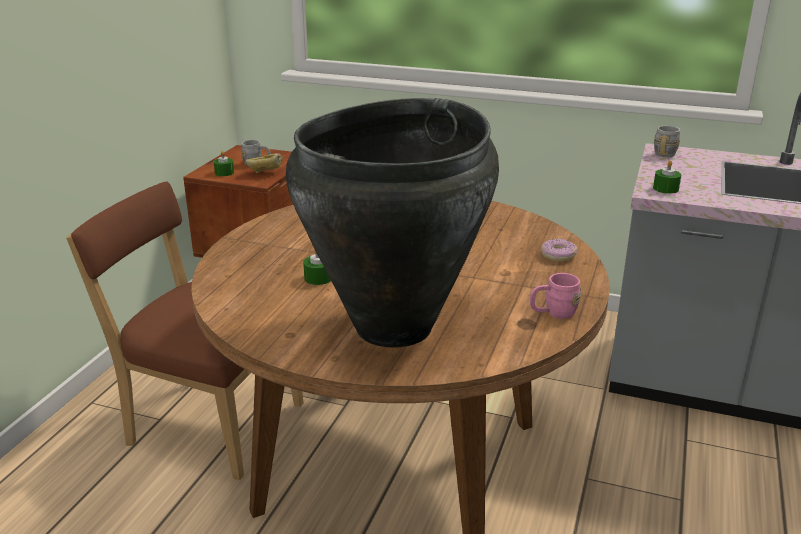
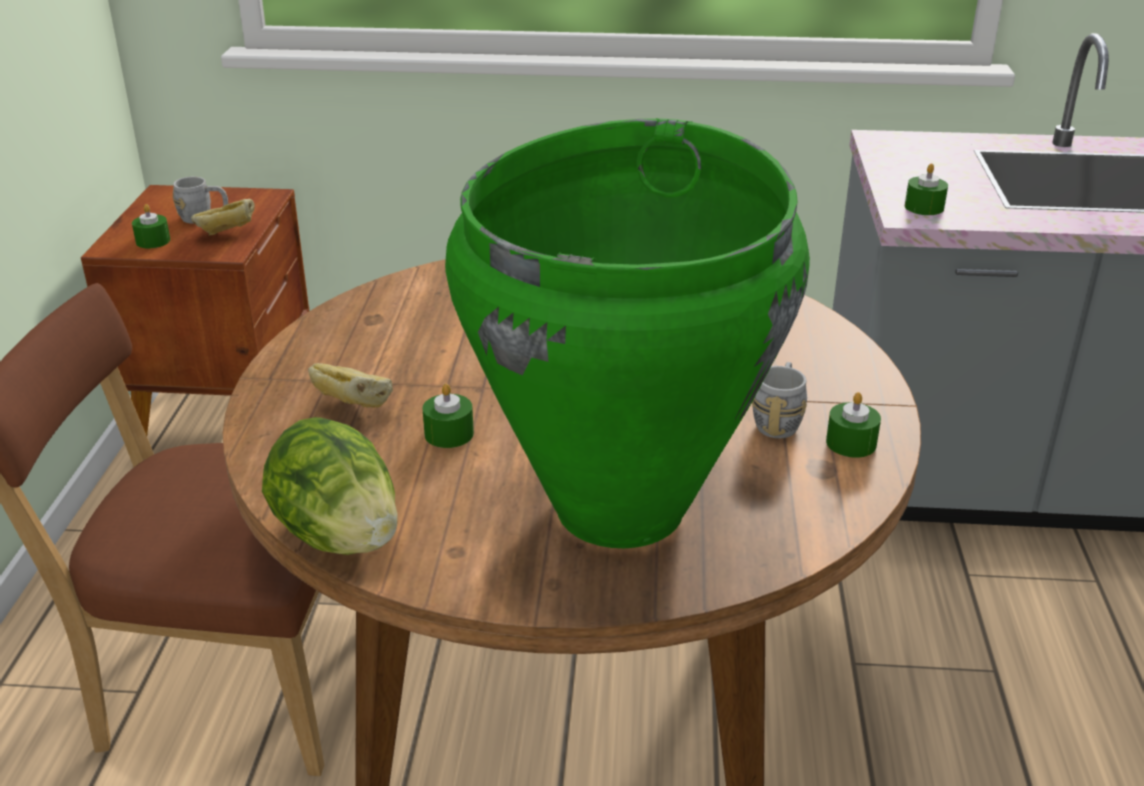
camera: 15 degrees left, 5 degrees up
(231, 318) = (338, 536): none -> lettuce
(272, 259) = (352, 409): none -> bread
(393, 327) = (620, 509): black vase -> green vase
(553, 313) = (851, 443): pink mug -> green candle
(558, 255) = (805, 338): donut -> none
(666, 153) = (890, 144): grey mug -> grey mug (779, 420)

